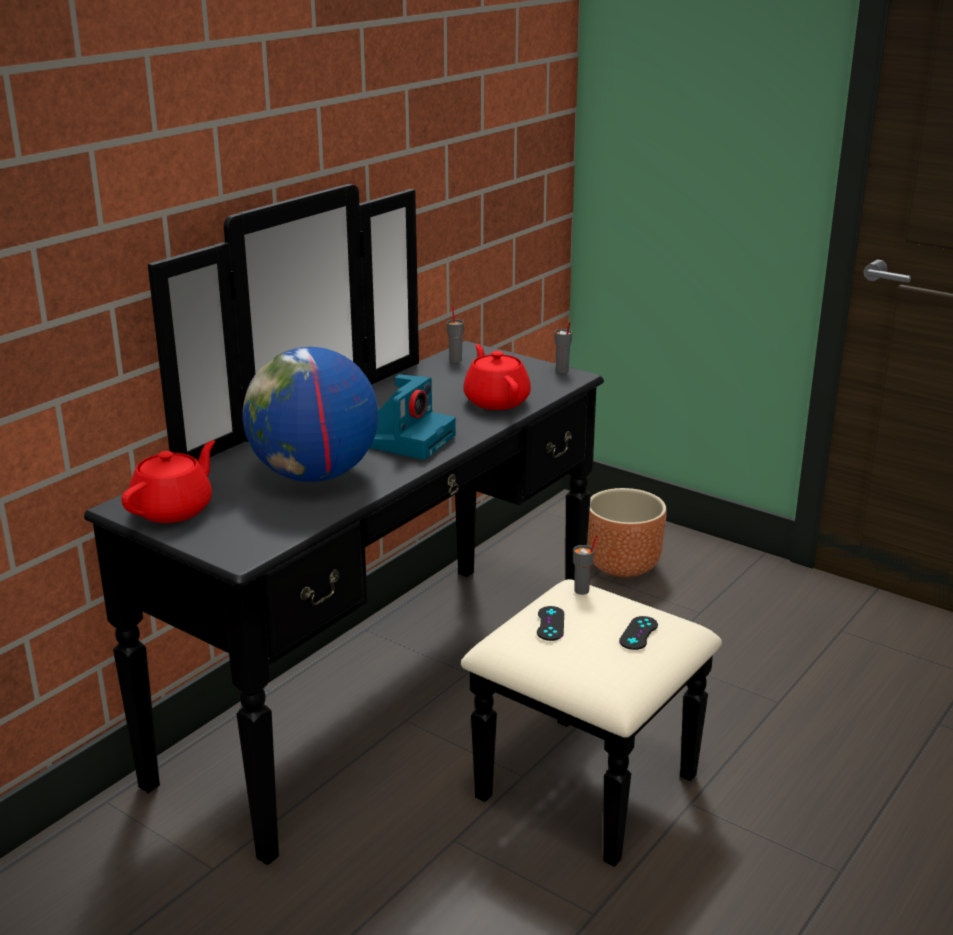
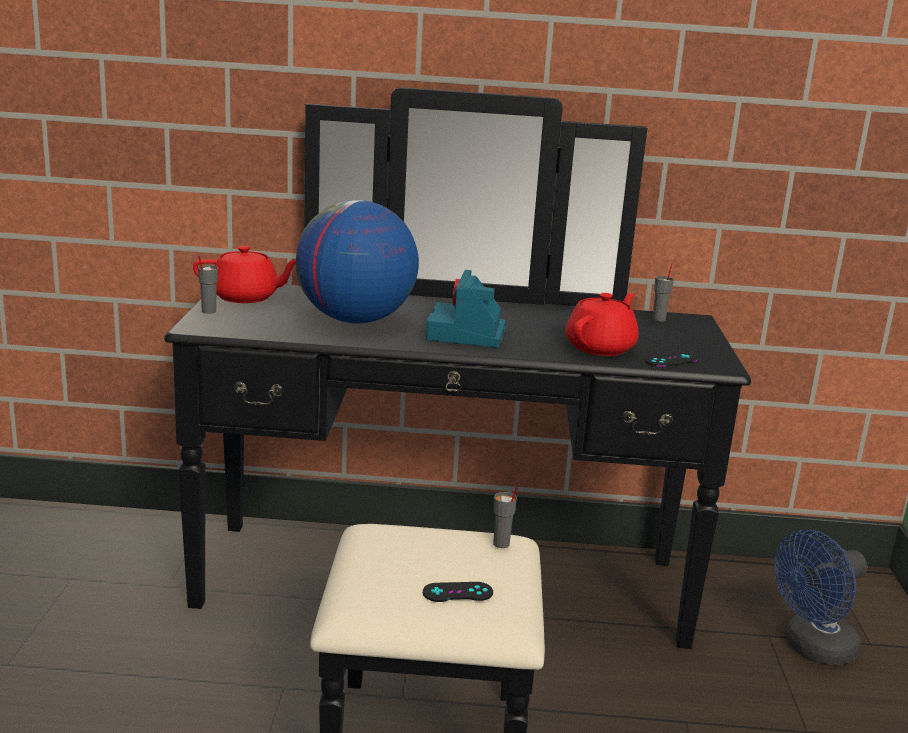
camera: 55 degrees right, 5 degrees down
(409, 439) = (466, 334): camera -> camera turned 105 degrees clockwise
(550, 624) = (421, 542): black game controller -> black game controller (671, 360)
(562, 370) = (721, 359): grey cup -> grey cup (208, 311)
(623, 565) = (812, 649): brown planter -> blue fan

